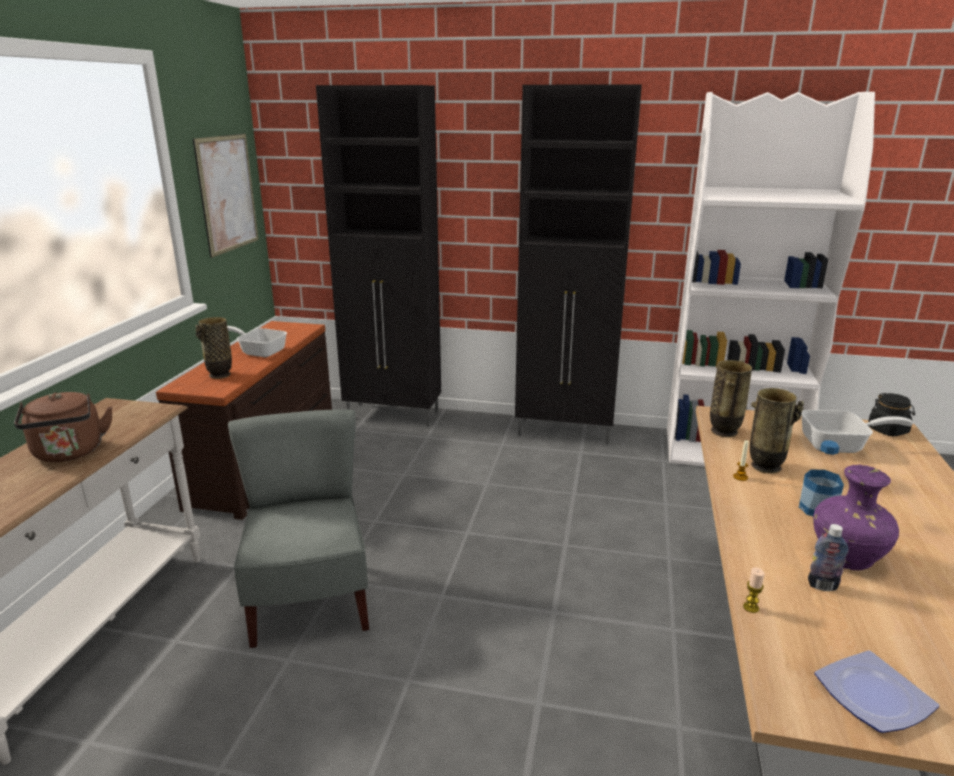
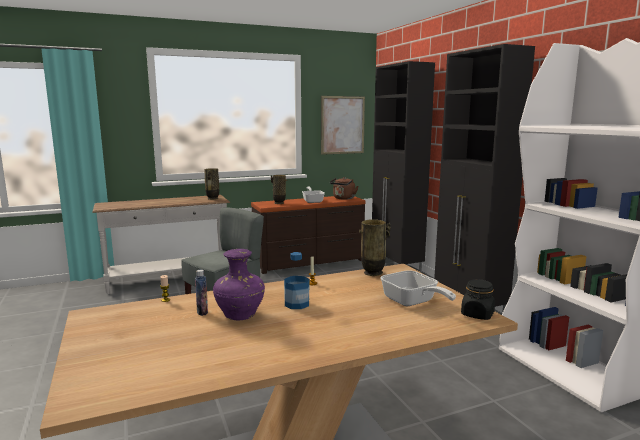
camera: 55 degrees right, 10 degrees down
(69, 453) = (174, 201): brown kettle -> brown kettle (343, 198)
(765, 467) = (337, 287): vase -> vase (212, 199)
(870, 696) = (105, 329): plate -> none

